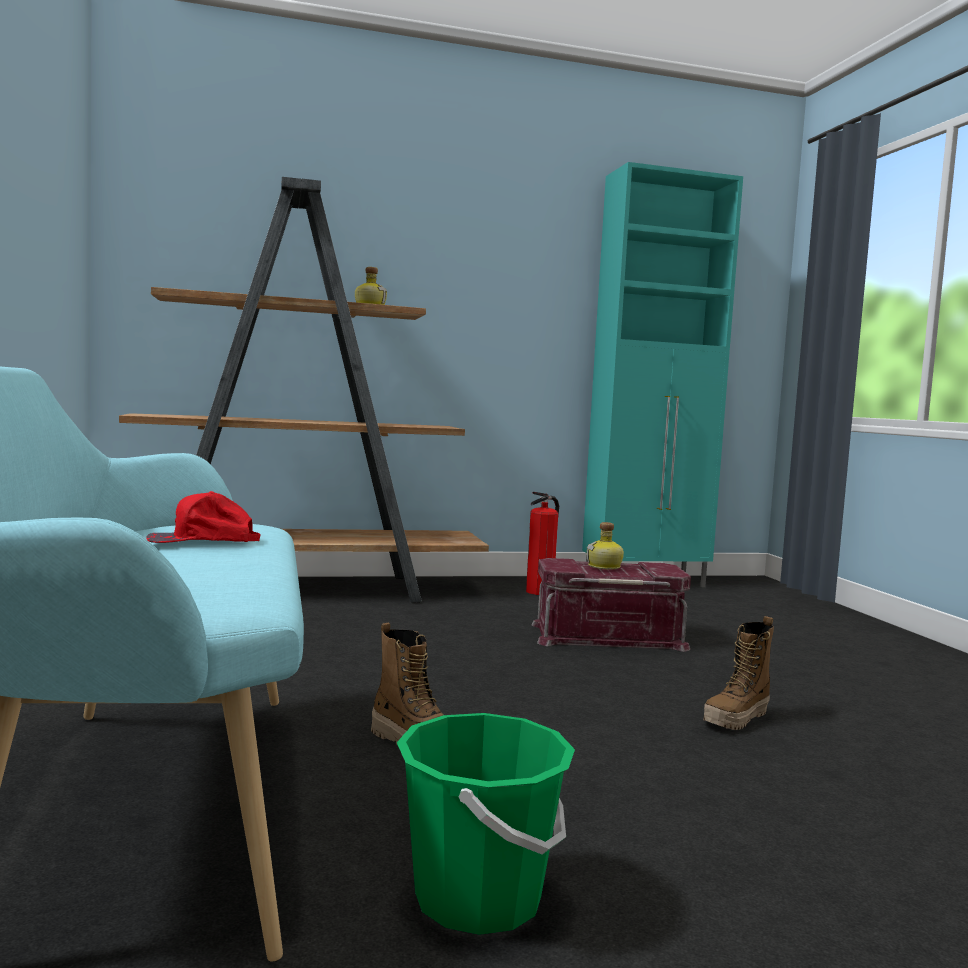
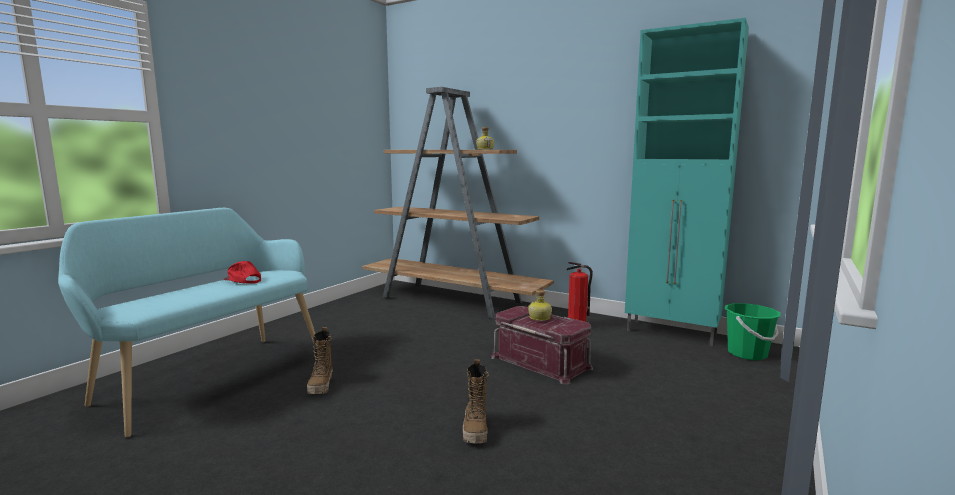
camera: 45 degrees right, 5 degrees up
(478, 899) = (197, 448): green bucket -> green bucket (747, 354)
(737, 719) = (475, 430): boot -> boot turned 90 degrees counterclockwise

